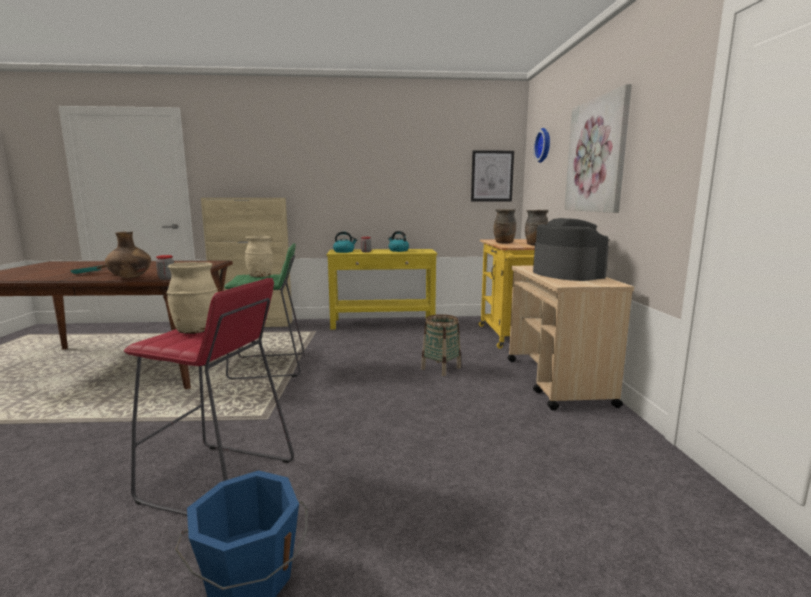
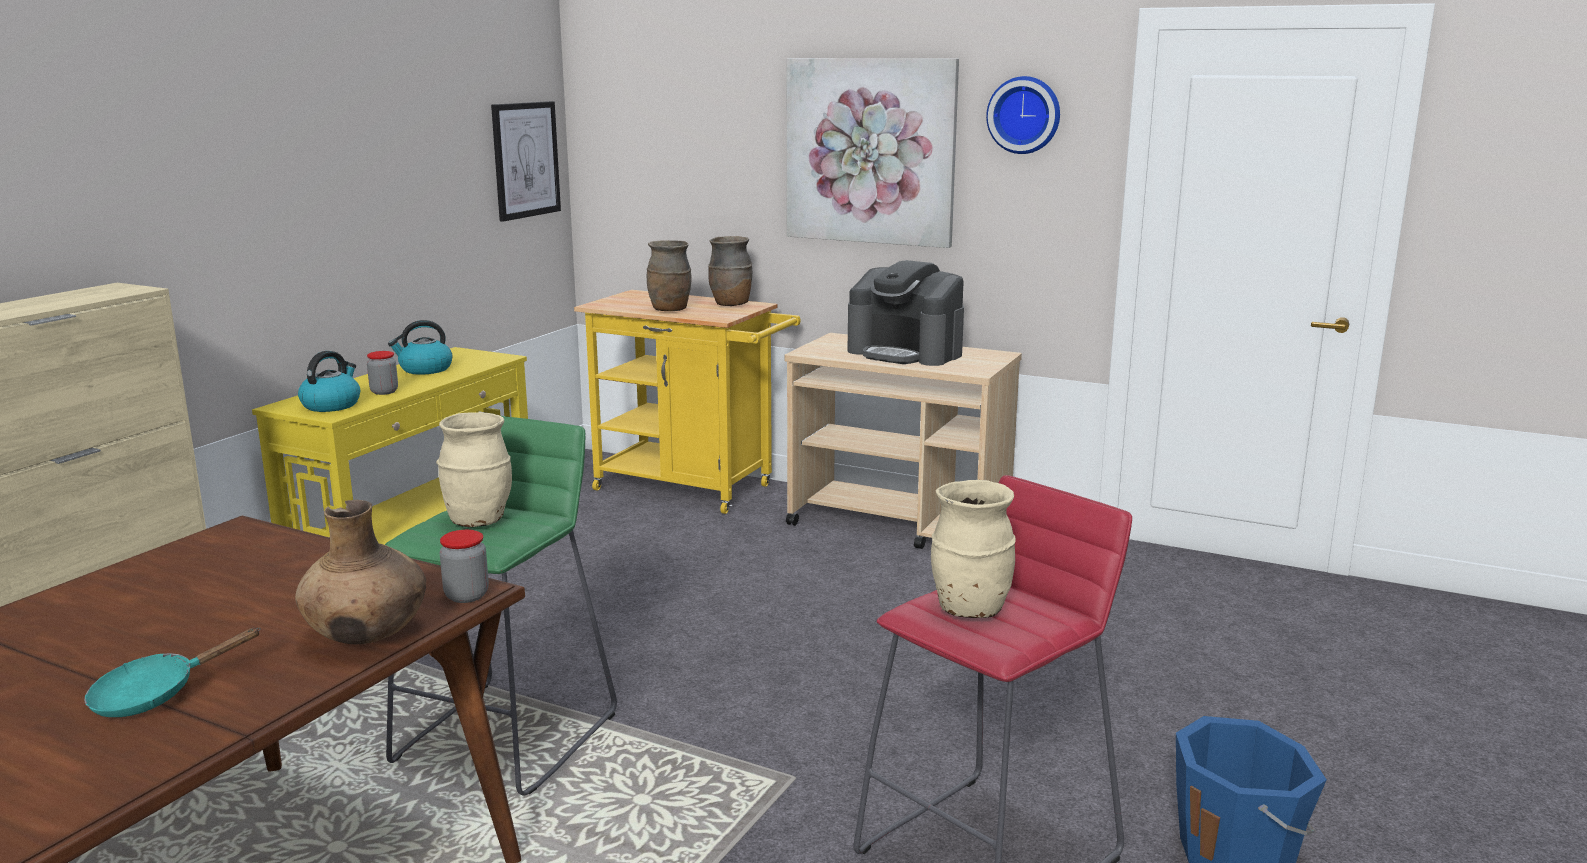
camera: 60 degrees left, 5 degrees up
(441, 368) = (752, 580): basket -> none
(544, 145) = (667, 104): wall clock -> wall clock (1024, 115)
(566, 274) = (906, 353): coffee machine -> coffee machine turned 150 degrees counterclockwise

